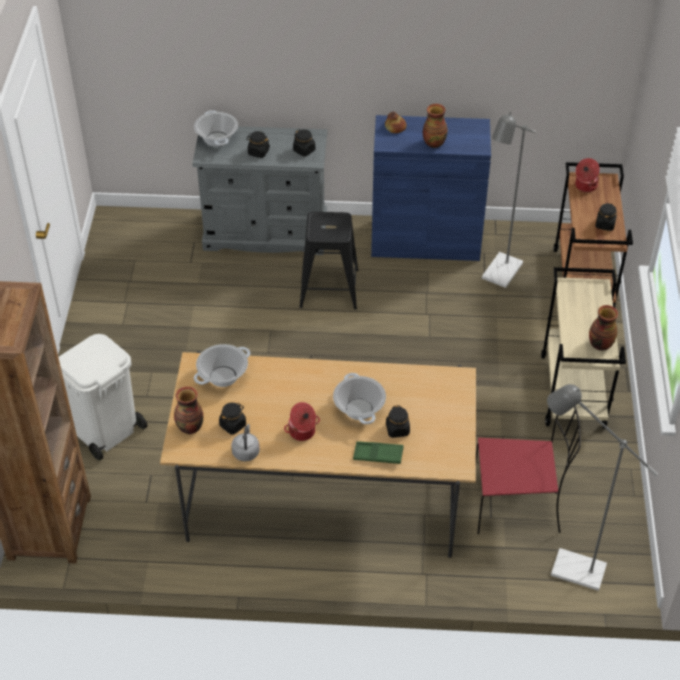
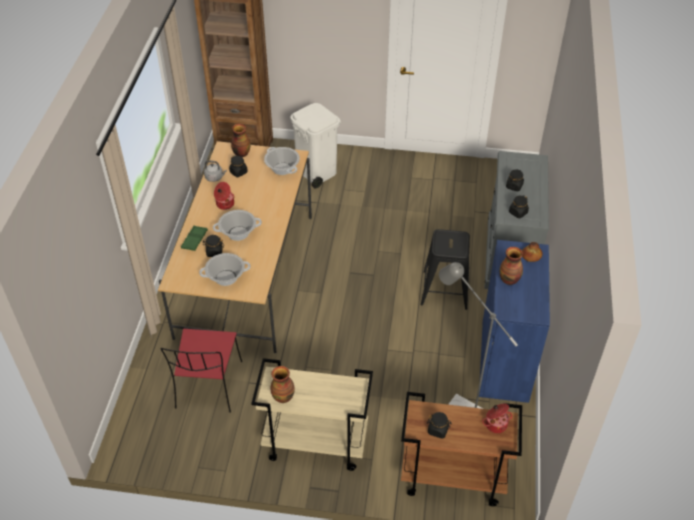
camera: 95 degrees right, 0 degrees up
(217, 139) = (529, 163): cooking pot -> cooking pot (226, 277)
(568, 567) = (144, 409): grey floor lamp -> none

